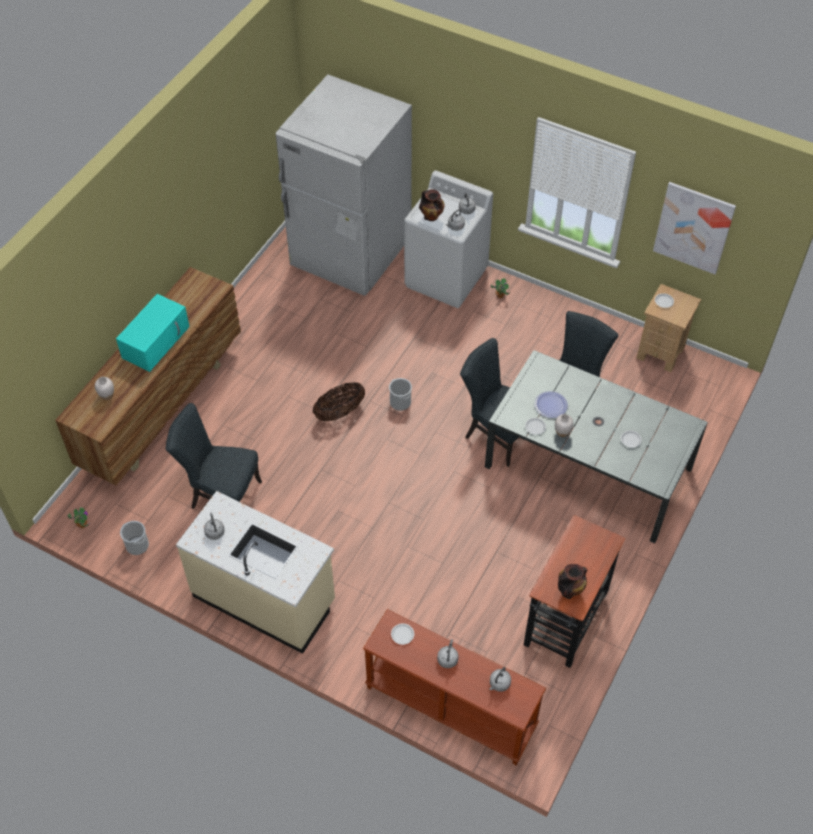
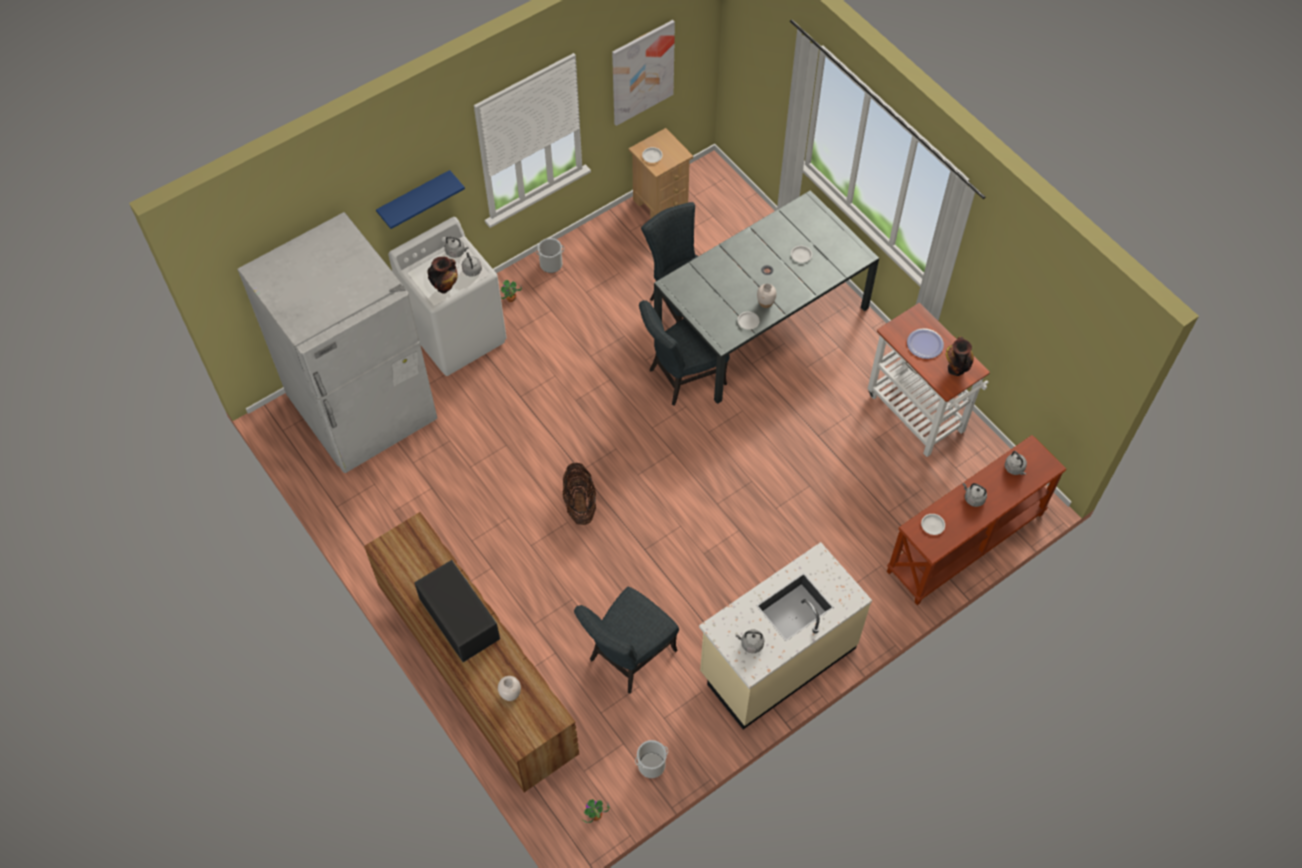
camera: 65 degrees left, 5 degrees up
(156, 341) = (458, 617): turquoise microwave -> black microwave
(400, 402) = (598, 443): bucket -> bucket (551, 264)
(470, 149) = (415, 199): none -> blue shelf
(551, 405) = (729, 298): plate -> plate (925, 344)
(565, 621) = (916, 414): black cart -> white cart

